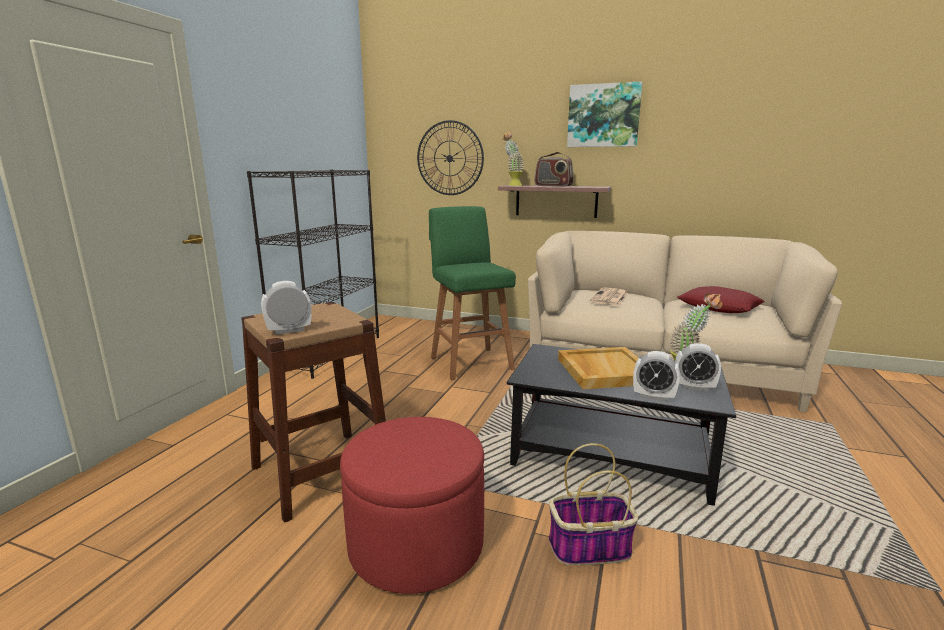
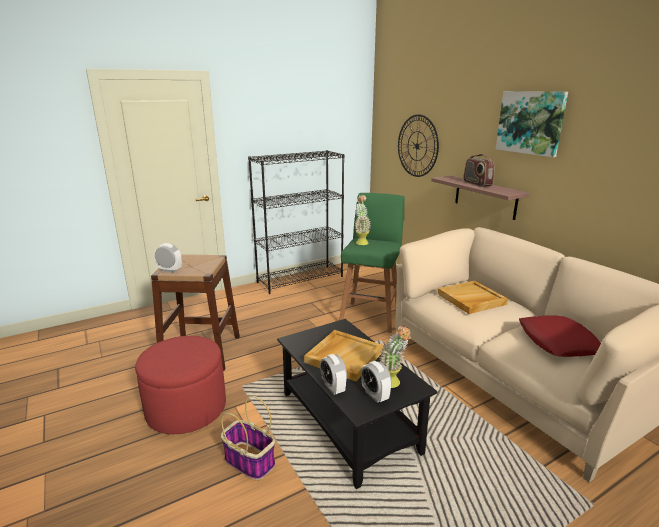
camera: 40 degrees right, 5 degrees up
(512, 185) = (447, 177): potted plant -> potted plant (361, 242)
(609, 298) = (471, 299): newspaper -> beige tray

